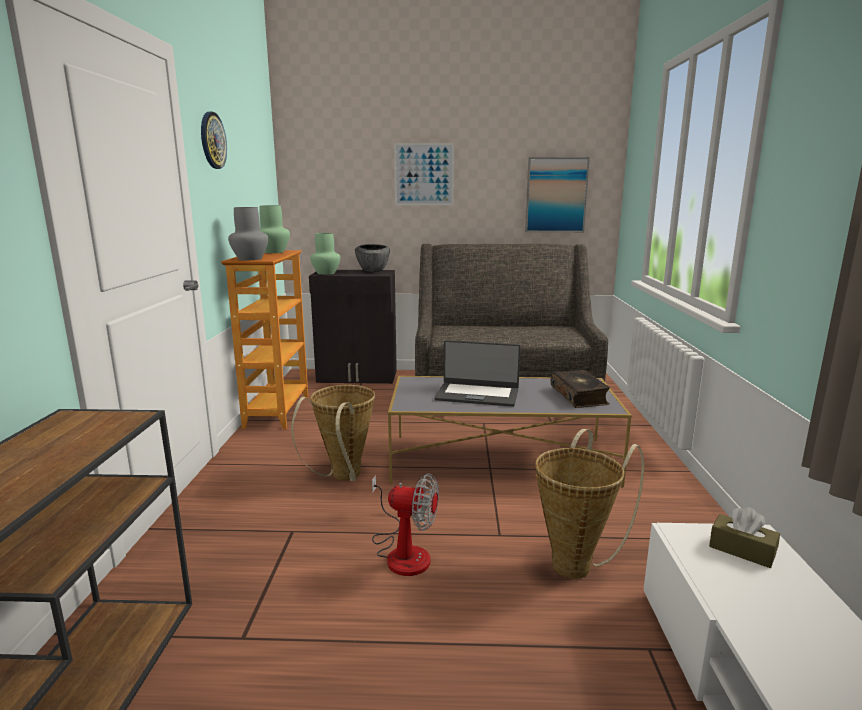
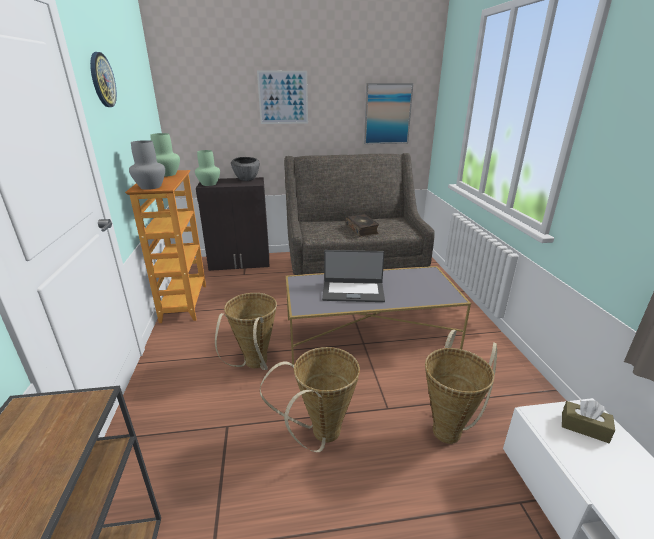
camera: 10 degrees left, 10 degrees up
(403, 552) = (320, 435): fan -> basket
(579, 396) = (428, 286): book -> book (362, 230)

